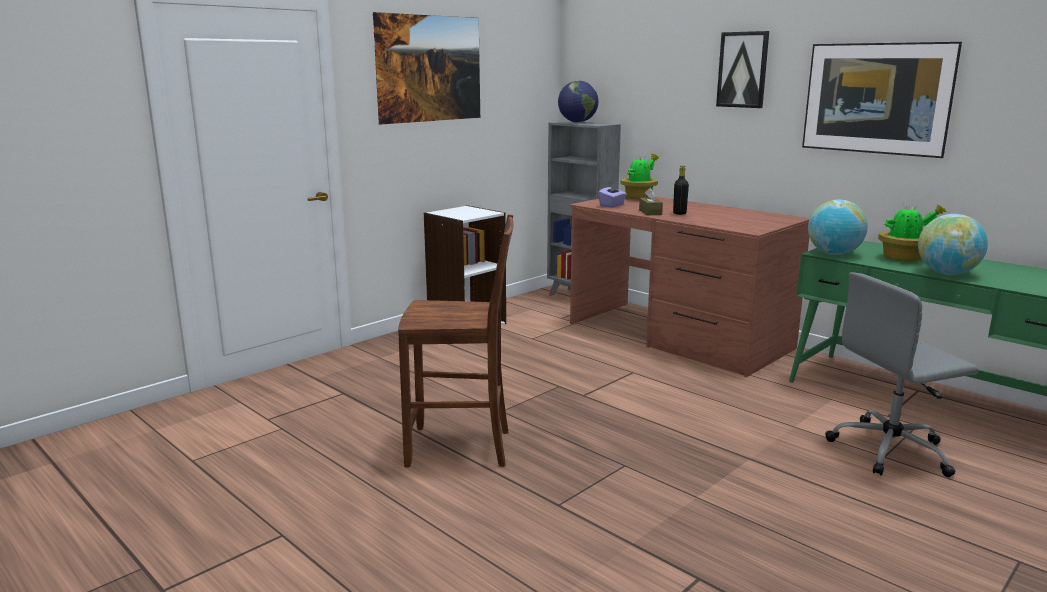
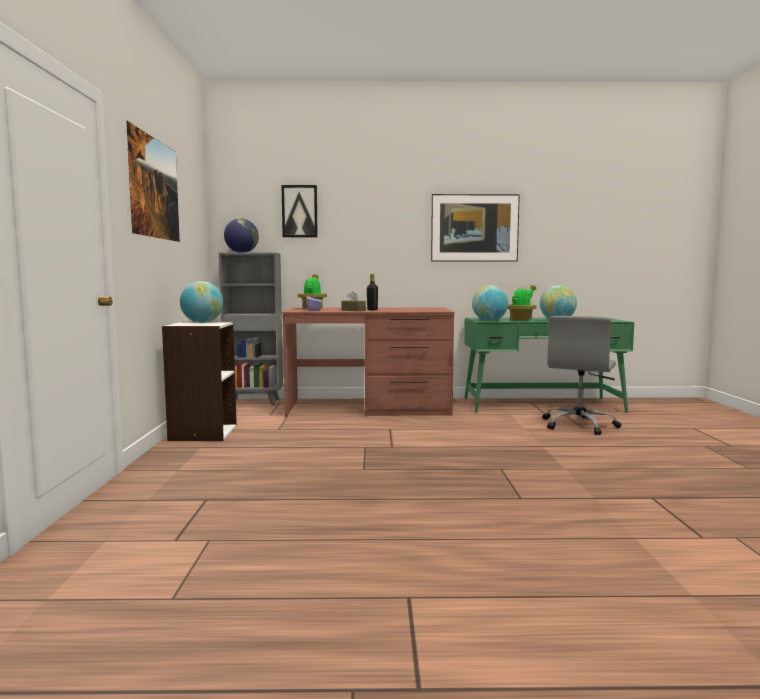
camera: 45 degrees left, 10 degrees down
(461, 448) = (392, 495): brown chair -> none
(473, 210) = (202, 322): none -> globe
(743, 70) = (381, 211): picture -> picture (299, 211)

